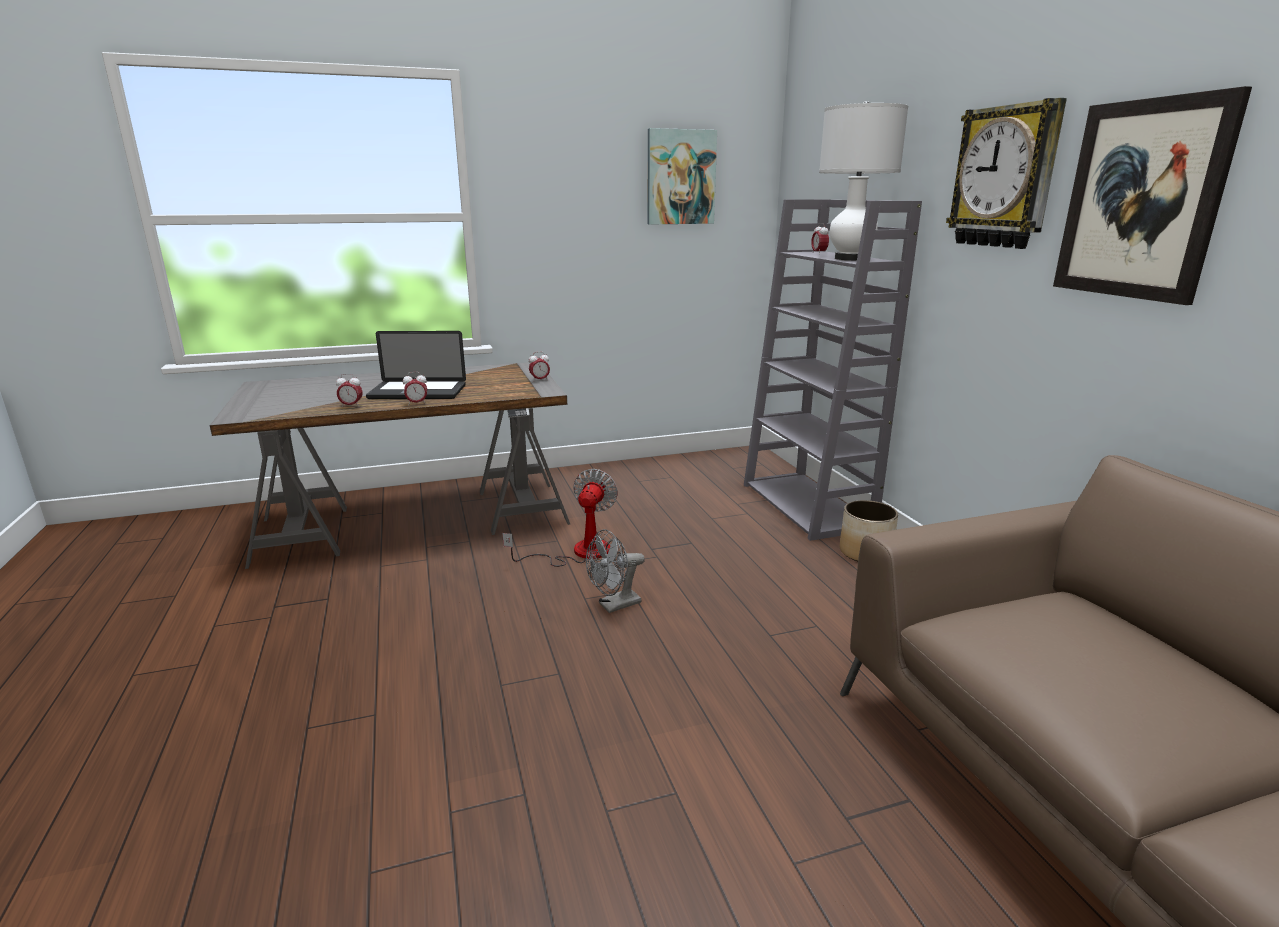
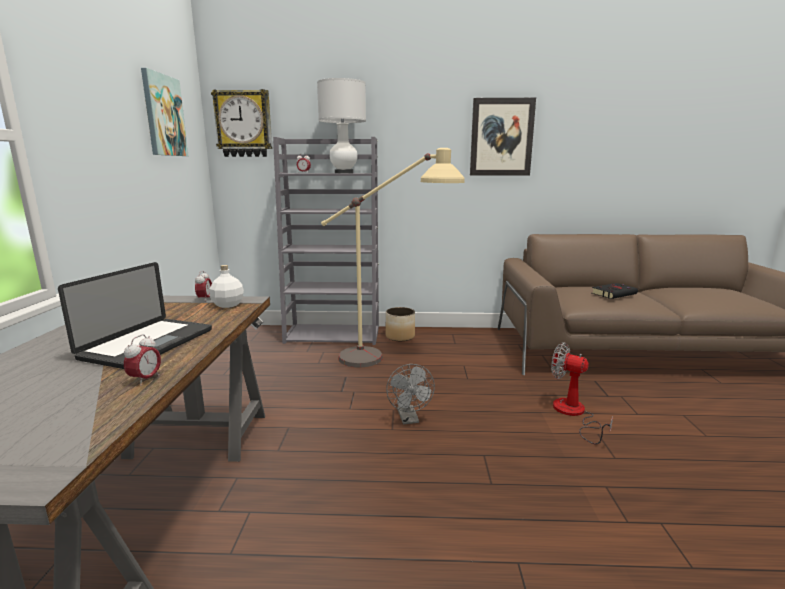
camera: 70 degrees left, 5 degrees down
(417, 404) = (201, 346): alarm clock -> none
(526, 389) = (227, 305): none -> white bottle
(578, 553) = (320, 421): fan -> fan (573, 414)
(763, 562) = (390, 362): none -> beige floor lamp
(1005, 177) = (429, 127): wall clock -> wall clock (244, 124)
(1095, 669) = (614, 293): none -> black book

